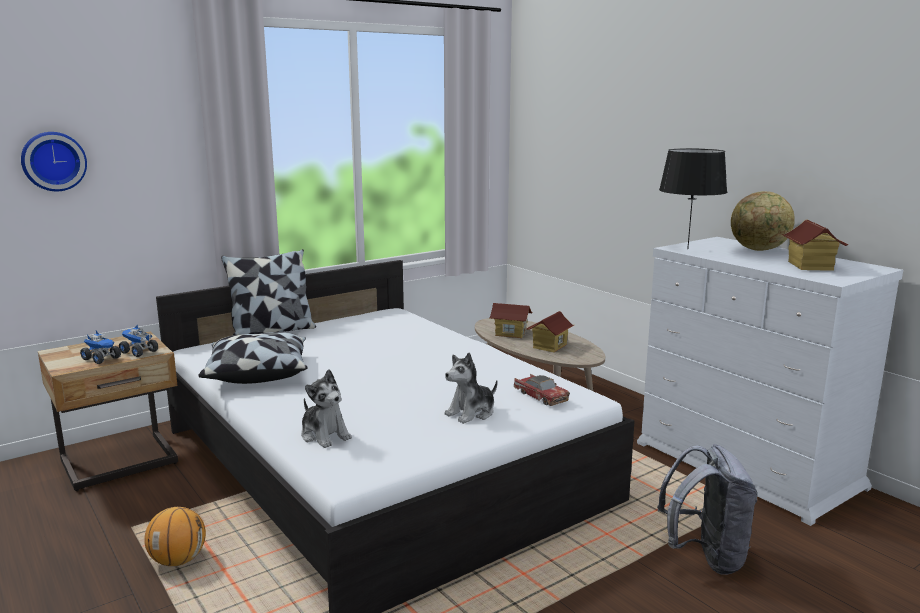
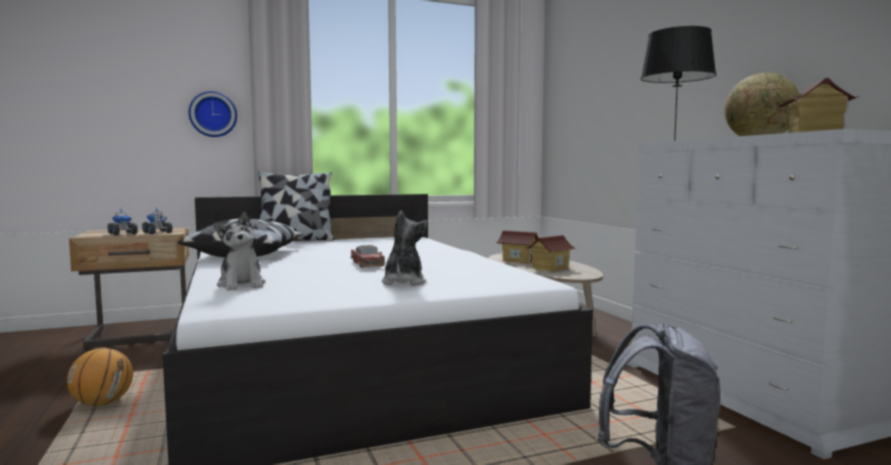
camera: 15 degrees right, 10 degrees down
(53, 161) = (126, 80): wall clock -> wall clock (213, 114)
(471, 413) = (403, 282): plush toy -> plush toy turned 120 degrees clockwise
(540, 396) = (489, 277): toy car -> toy car (367, 264)

